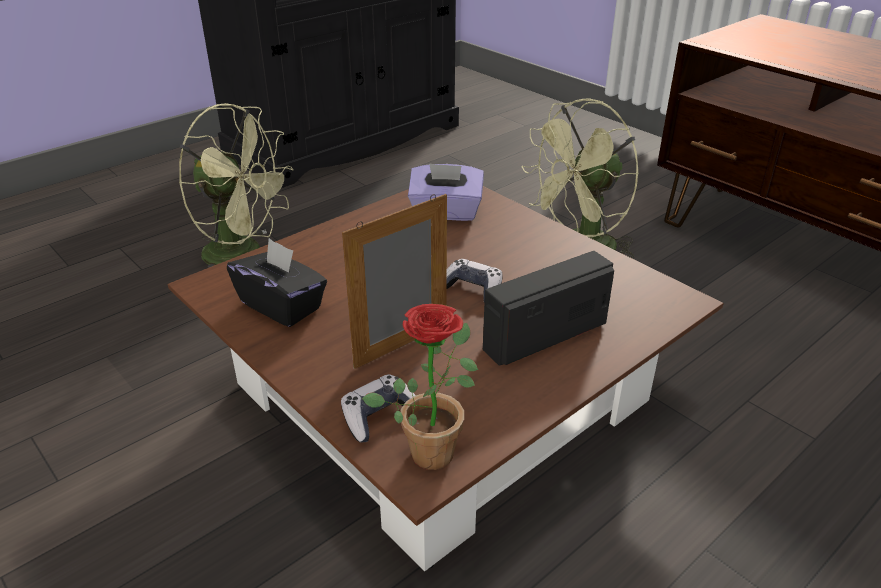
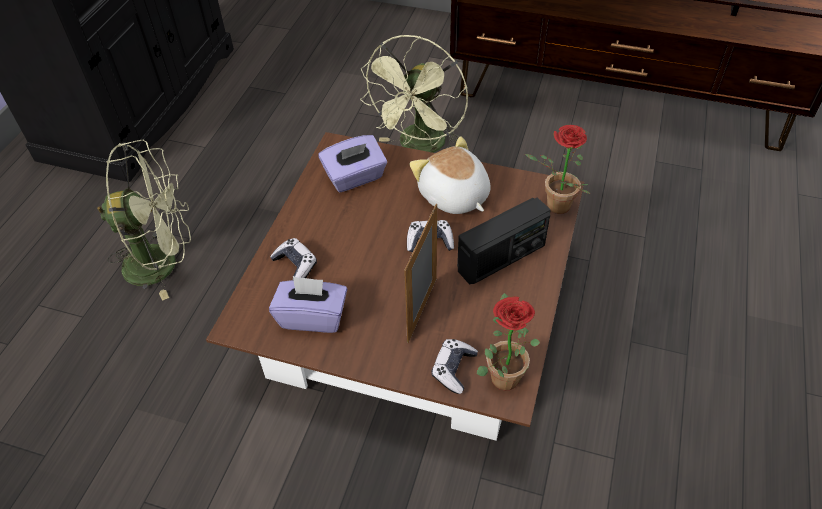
camera: 30 degrees left, 15 degrees up
(282, 305) = (312, 316): black tissue box -> purple tissue box
(312, 258) = (296, 265): none -> game controller
(539, 262) = (453, 196): none -> plush toy
(544, 335) = (501, 258): radio -> radio turned 150 degrees counterclockwise
(658, 311) = (553, 206): none -> potted plant

